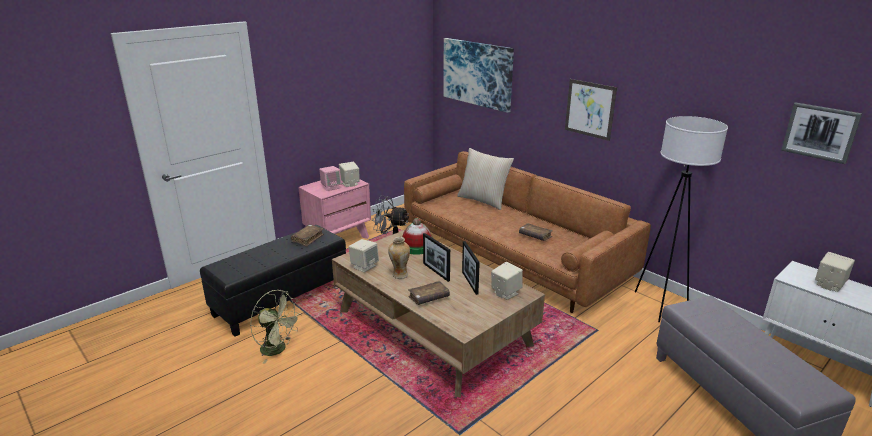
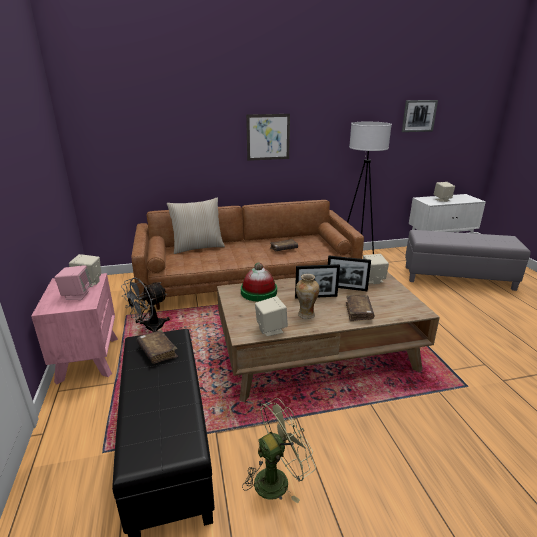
camera: 60 degrees left, 0 degrees up
(477, 73) = (133, 129): picture -> none

